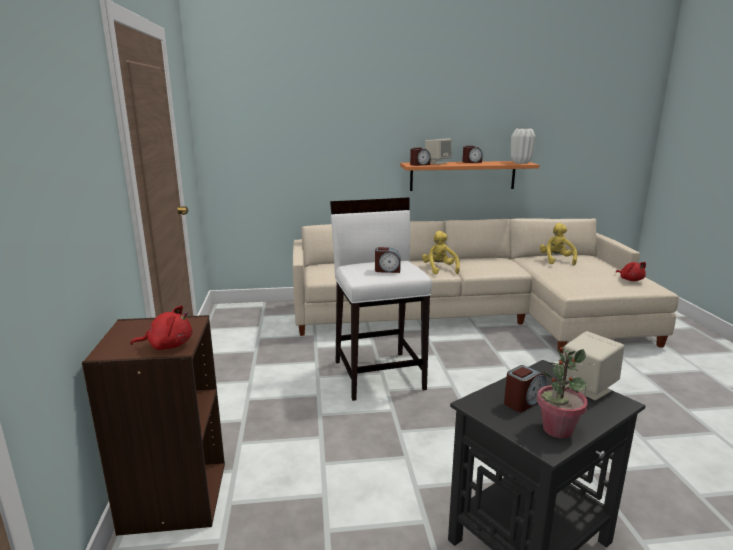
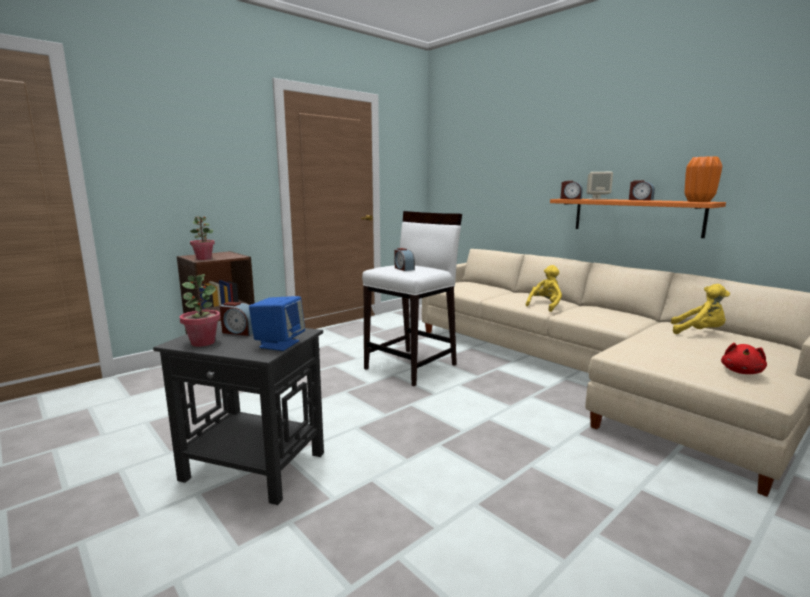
camera: 55 degrees right, 5 degrees down
(168, 345) = (204, 259): red plush toy -> potted plant
(521, 163) = (698, 201): white vase -> orange vase
(556, 260) = (699, 332): yellow plush toy -> yellow plush toy turned 60 degrees clockwise
(587, 388) = (279, 344): beige speaker -> blue speaker

